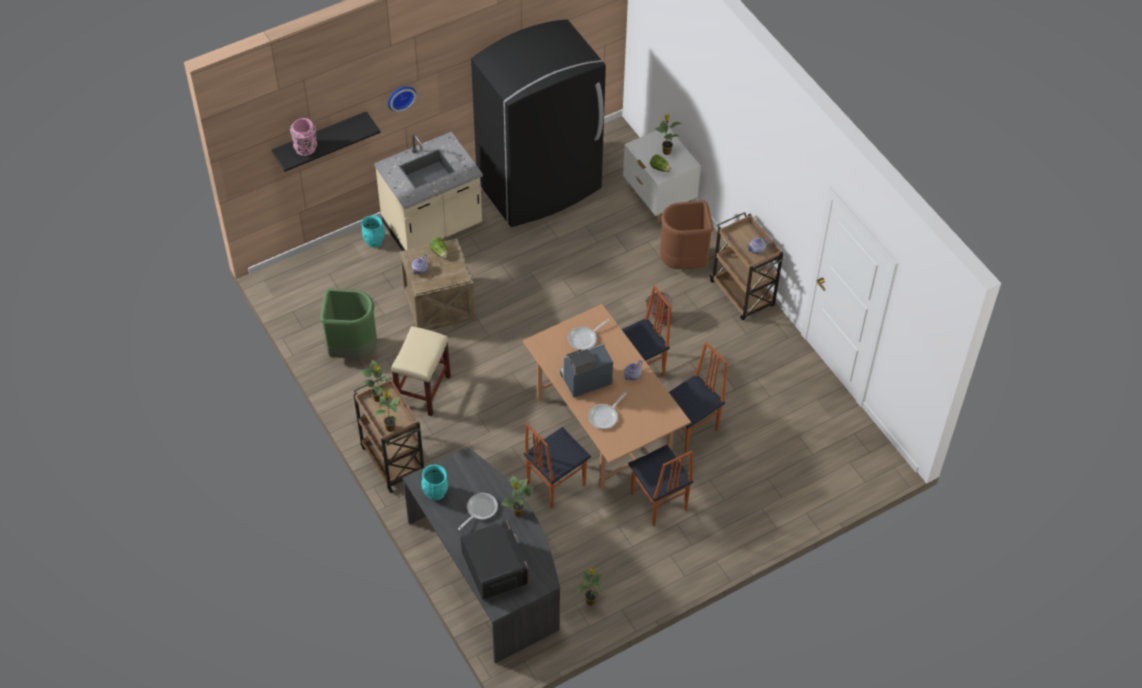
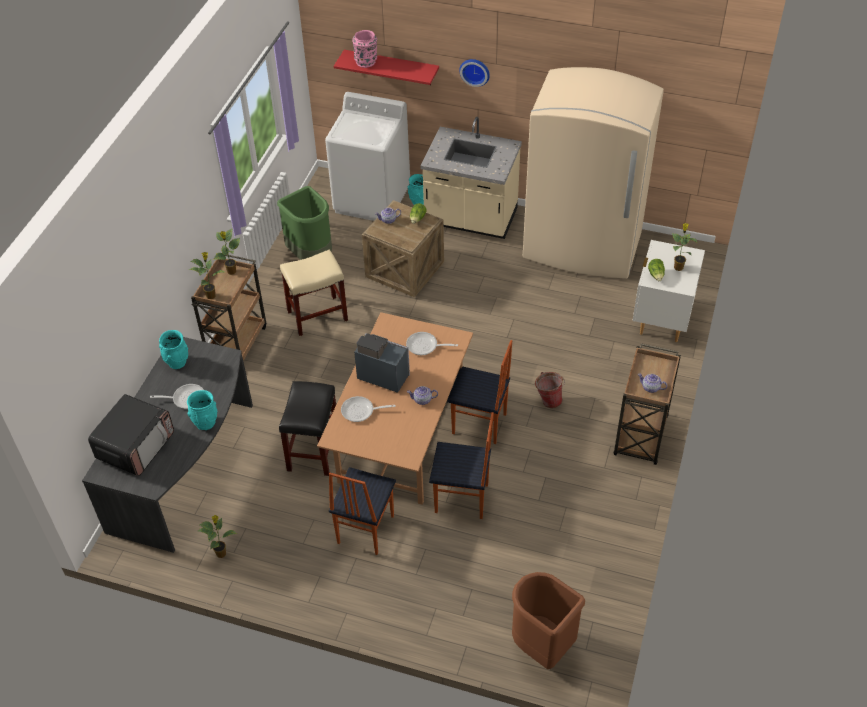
camera: 50 degrees right, 5 degrees down
(320, 139) = (391, 67): black shelf -> red shelf
(335, 267) = (372, 199): none -> white washing machine
(518, 513) = (205, 423): potted plant -> turquoise vase
(540, 187) = (582, 247): black fridge -> beige fridge
(555, 483) = (313, 450): chair -> black stool
(684, 262) = (623, 377): brown trash can -> brown trash can (541, 646)

